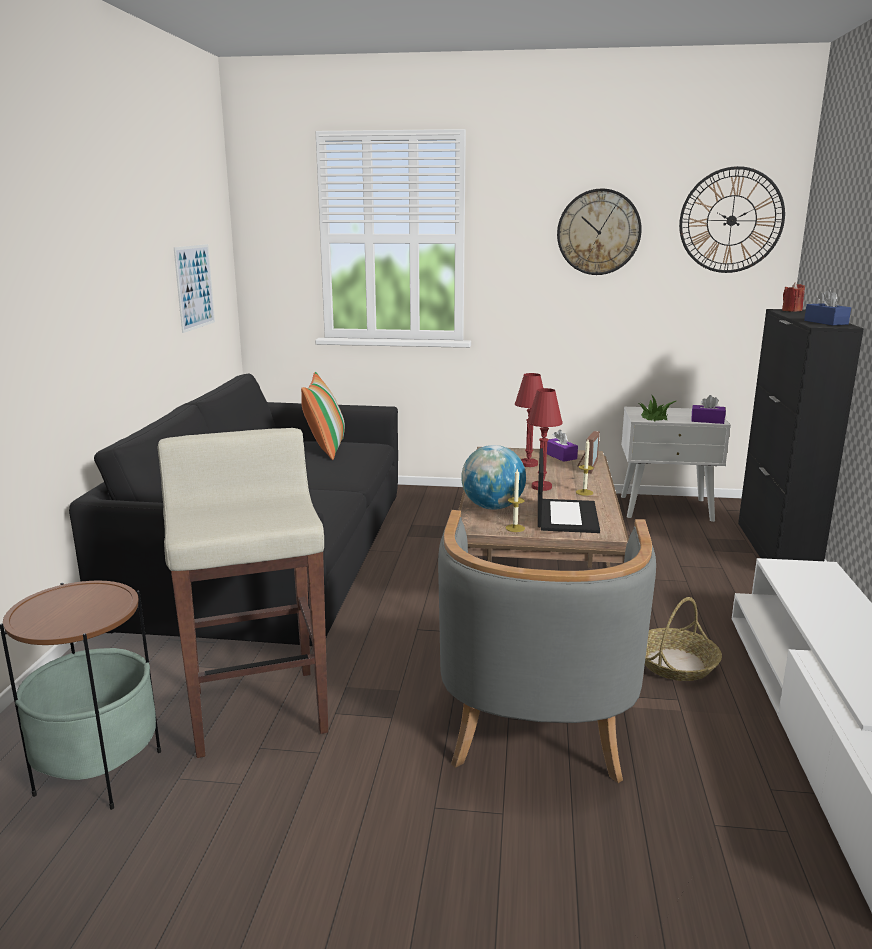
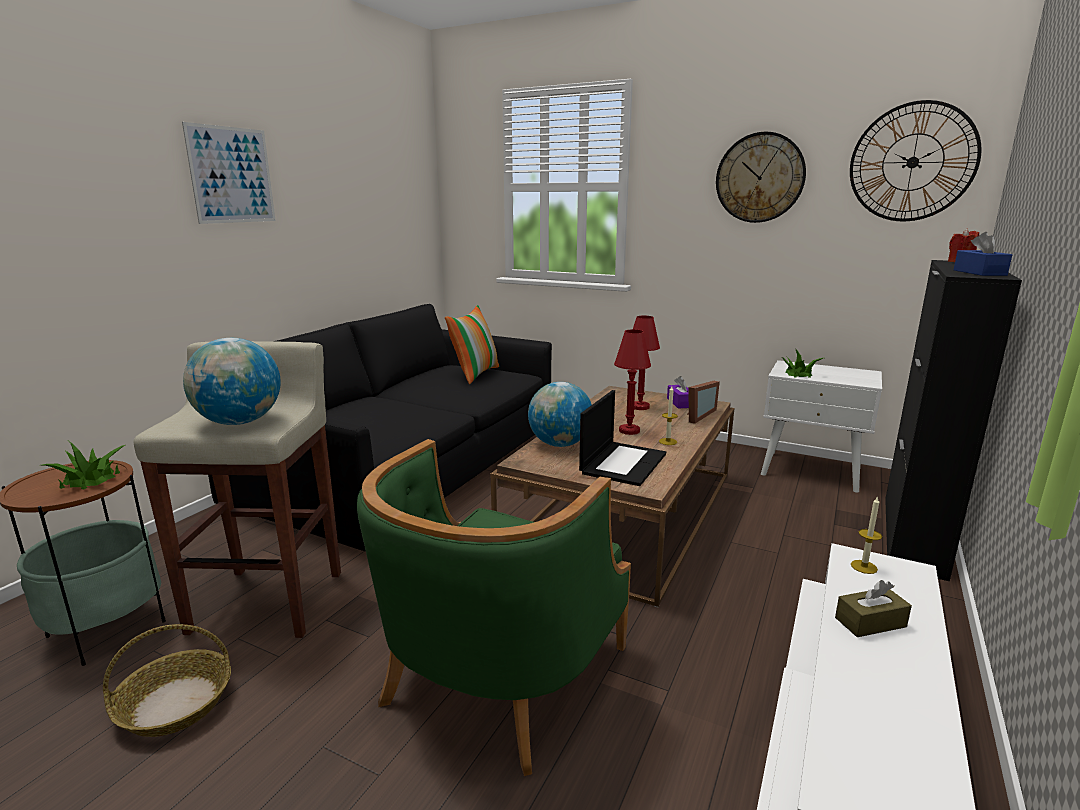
camera: 20 degrees right, 0 degrees up
(97, 601) = (89, 479): none -> potted plant
(195, 287) = (381, 226): picture -> picture (232, 175)
(260, 517) = (239, 422): none -> globe
(515, 528) = (559, 468): candle -> candle (864, 567)
(536, 720) = (498, 674): grey armchair -> green armchair
(676, 664) = (696, 646): basket -> basket (174, 704)
(707, 420) = (857, 382): purple tissue box -> none
(823, 608) = (870, 622): none -> brown tissue box

